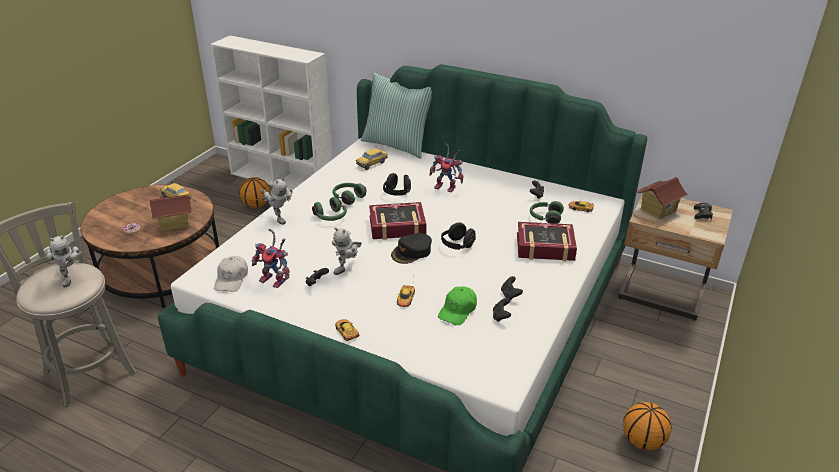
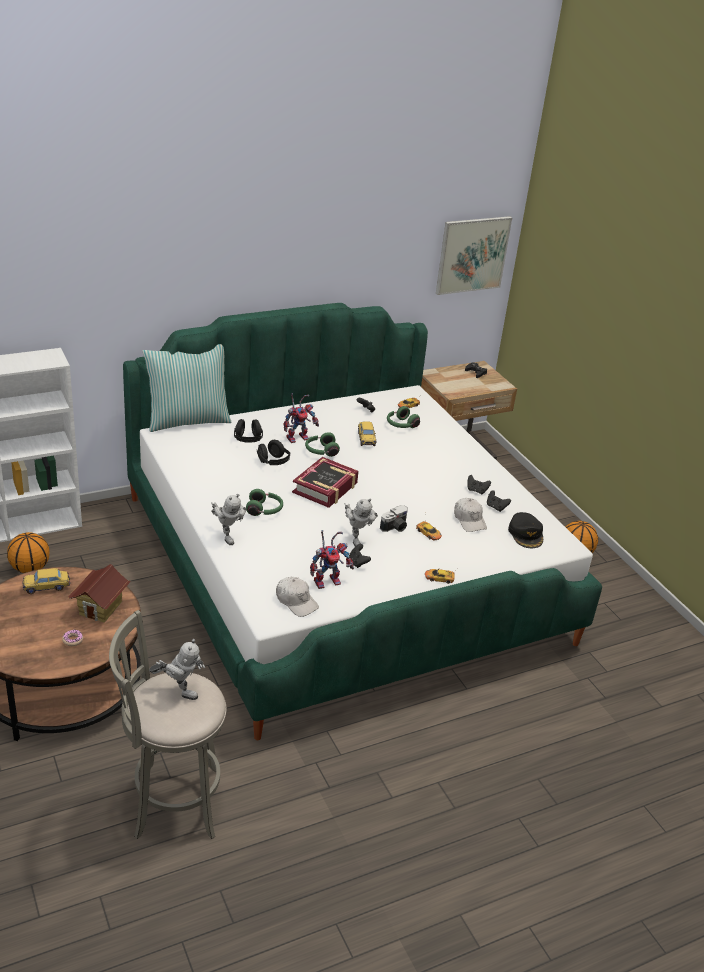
camera: 55 degrees left, 0 degrees up
(278, 218) = (226, 536): toy robot -> toy robot turned 60 degrees clockwise
(348, 197) = (244, 487): green headphones -> green headphones (320, 451)
(372, 164) = (202, 448): toy car -> toy car (366, 439)
(390, 279) = (395, 527): none -> camera
(412, 252) = (371, 500): black cap -> black cap (526, 534)
(457, 246) = (389, 477): black headphones -> black headphones (248, 440)
(458, 310) = (469, 520): green cap -> white cap
(545, 247) = (438, 446): book -> none
(658, 210) = (450, 382): toy house -> none
(728, 78) = (472, 255): none -> picture

